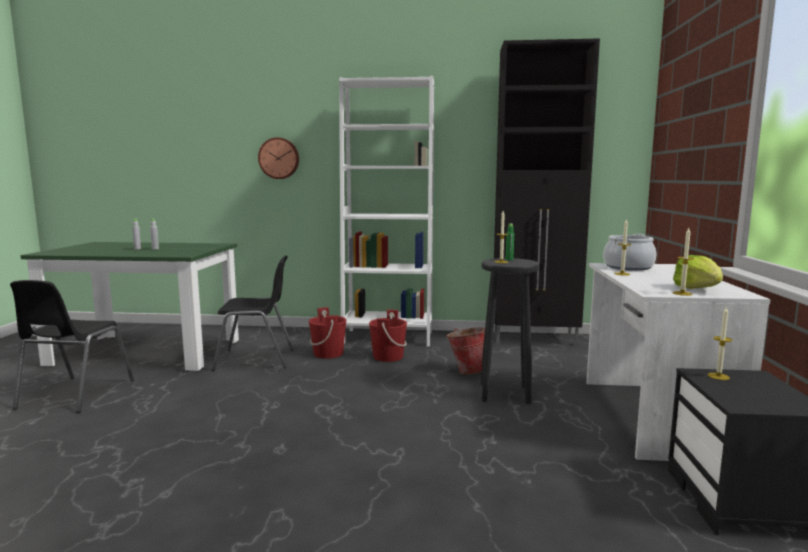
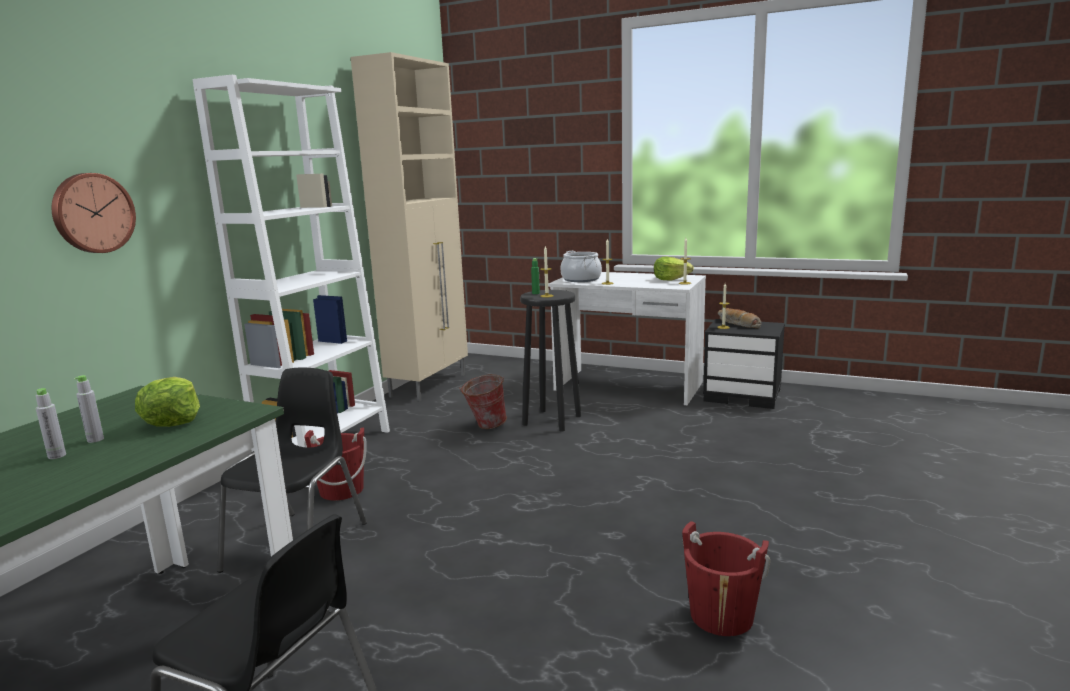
camera: 70 degrees left, 5 degrees up
(176, 251) = (173, 420): none -> lettuce
(388, 356) = (398, 456): red bucket -> red bucket (721, 616)
(535, 339) = (430, 385): black cabinet -> beige cabinet
(756, 384) = (737, 324): none -> bread

